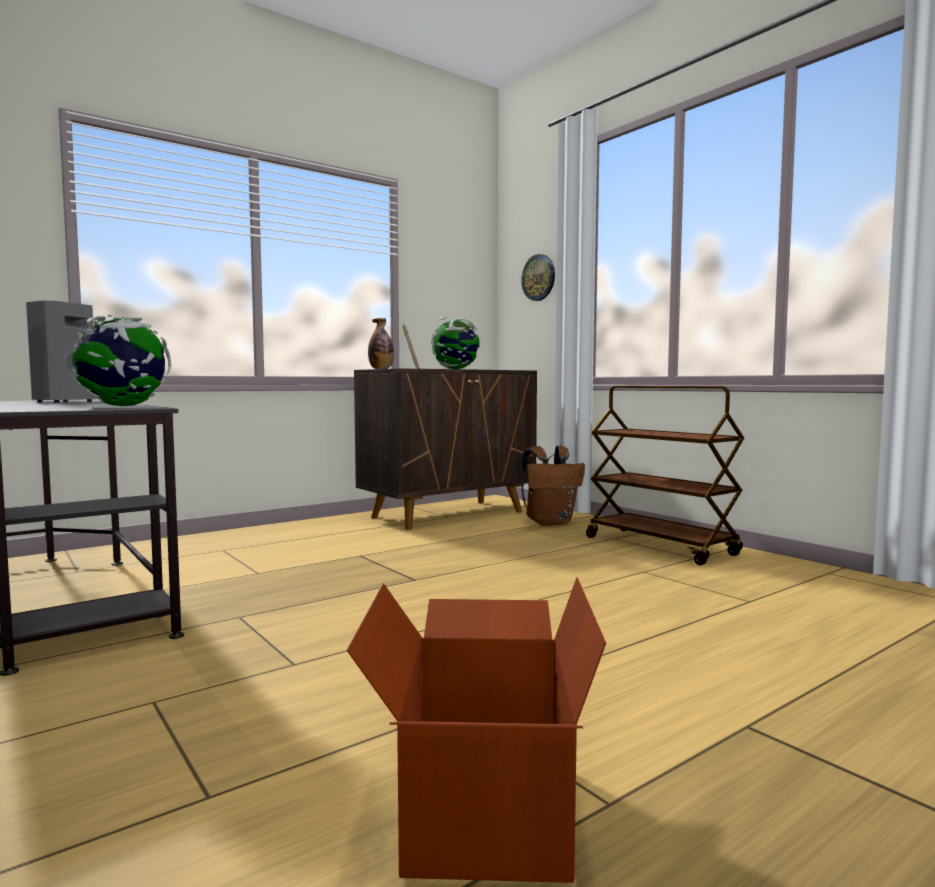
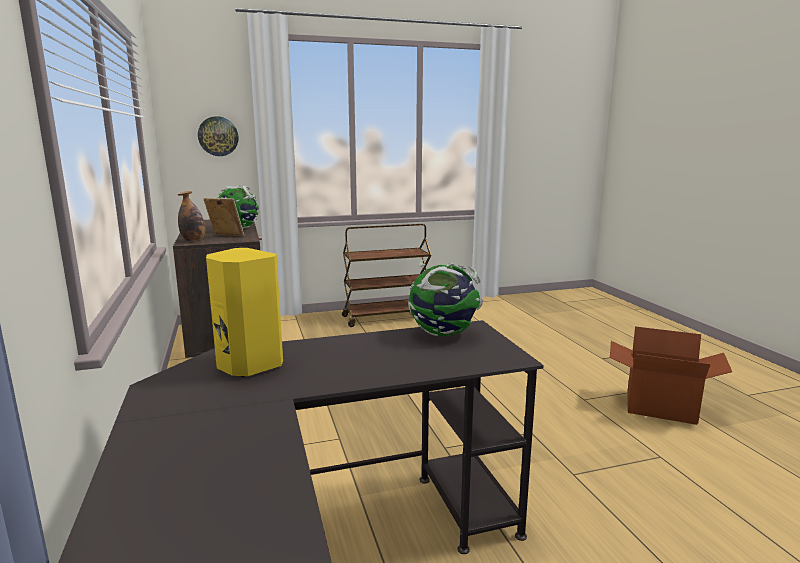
camera: 70 degrees left, 10 degrees up
(63, 401) = (247, 366): grey speaker -> yellow speaker
(550, 522) = (300, 328): brown backpack -> none

